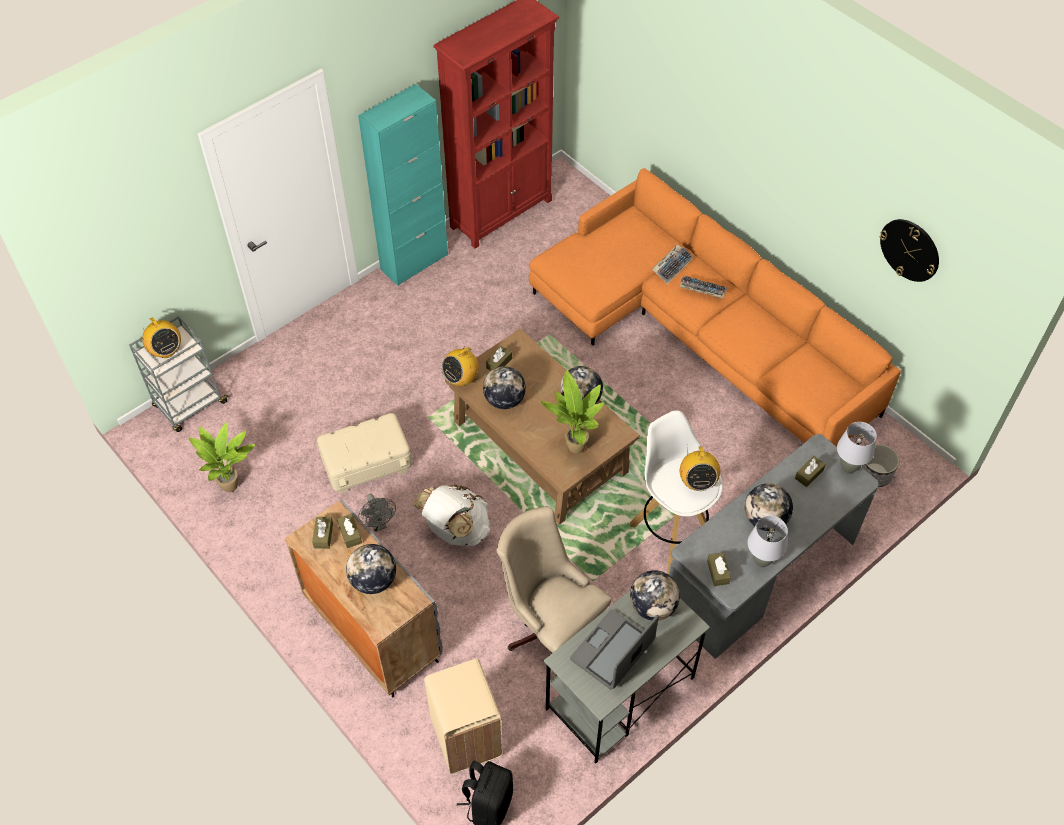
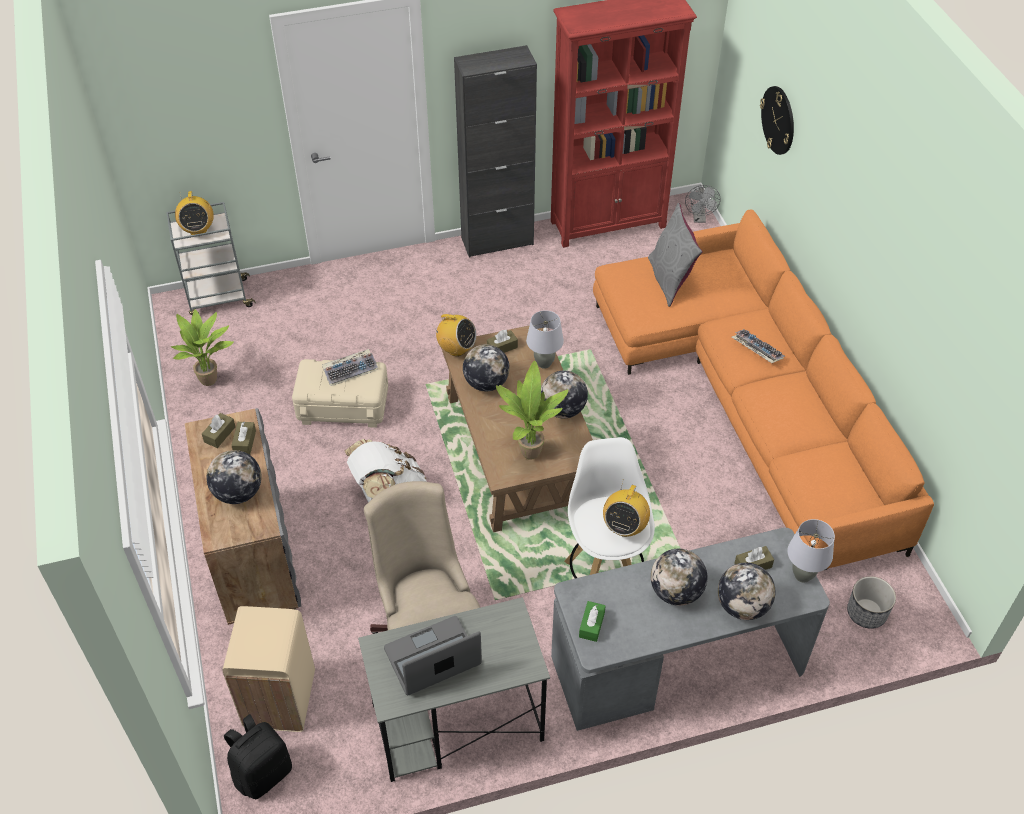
camera: 25 degrees right, 5 degrees down
(379, 524) = (320, 465): grey fan -> grey fan (699, 218)
(414, 262) = (497, 241): turquoise cabinet -> black cabinet
(461, 379) = (456, 349): radio -> radio turned 135 degrees counterclockwise
(600, 252) = (670, 280): none -> grey pillow
(652, 606) = (501, 631): globe -> globe (742, 606)
(672, 266) = (738, 317): keyboard -> keyboard (350, 370)
(718, 572) = (591, 625): brown tissue box -> green tissue box
(761, 561) = (646, 633): grey table lamp -> grey table lamp (544, 363)
(910, 250) = (965, 353): wall clock -> wall clock (778, 120)

